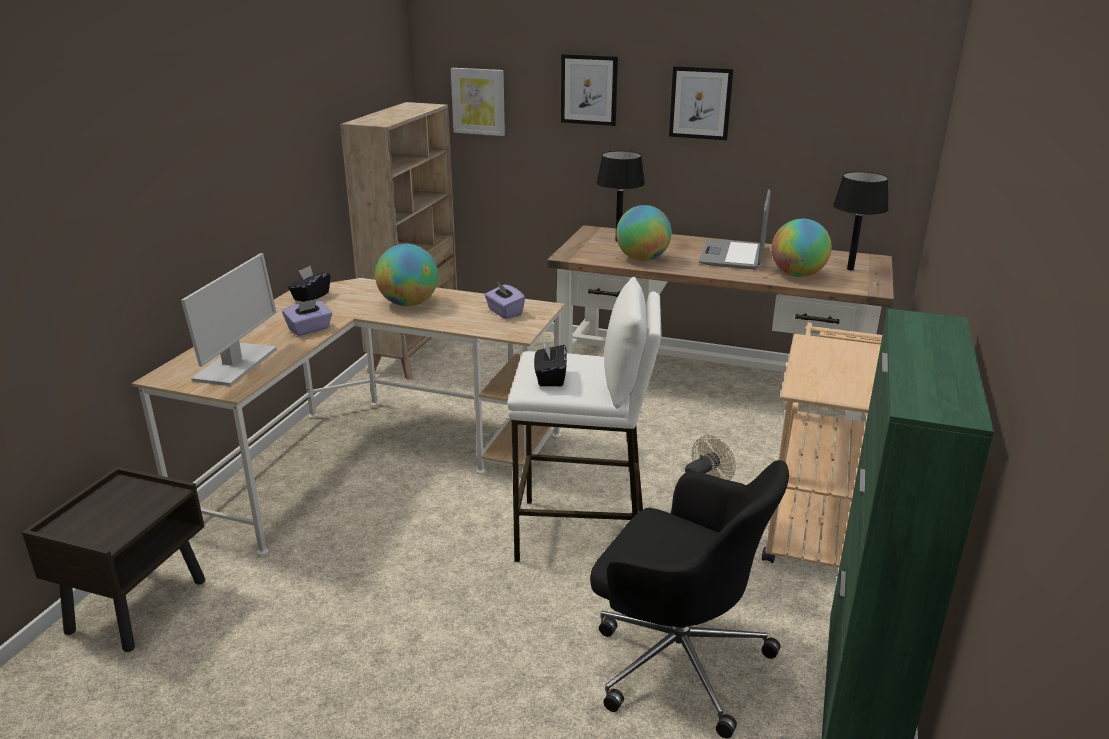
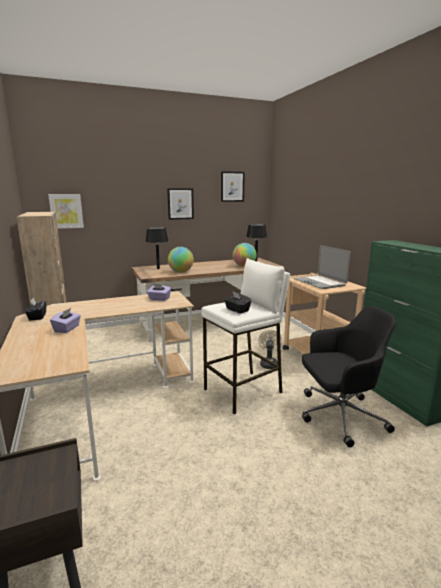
camera: 40 degrees left, 10 degrees down
(236, 365) = (51, 355): monitor -> none
(409, 304) = (104, 306): globe -> none
(589, 90) = (128, 201): picture -> picture (232, 186)
(733, 255) = (211, 265): laptop -> laptop (319, 282)

